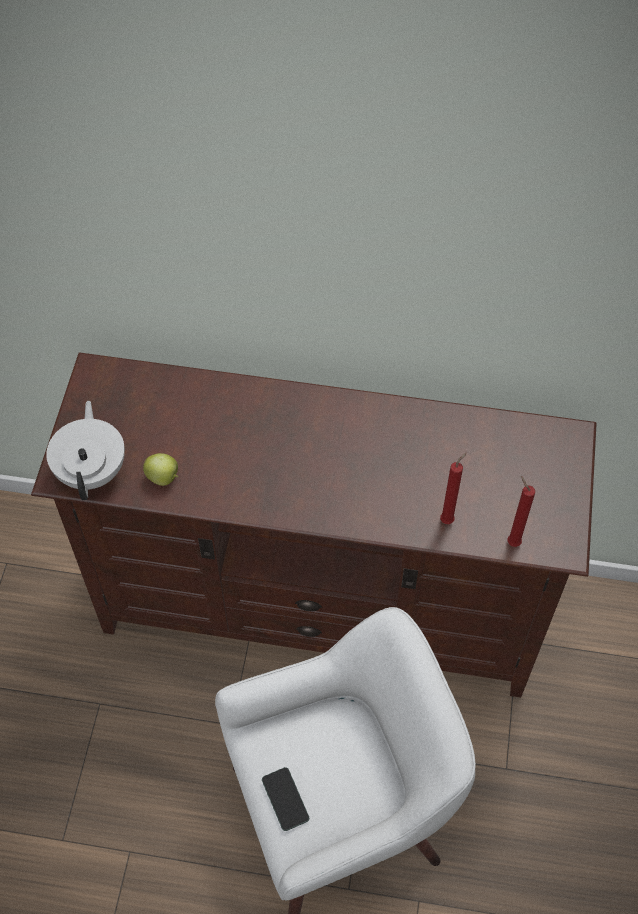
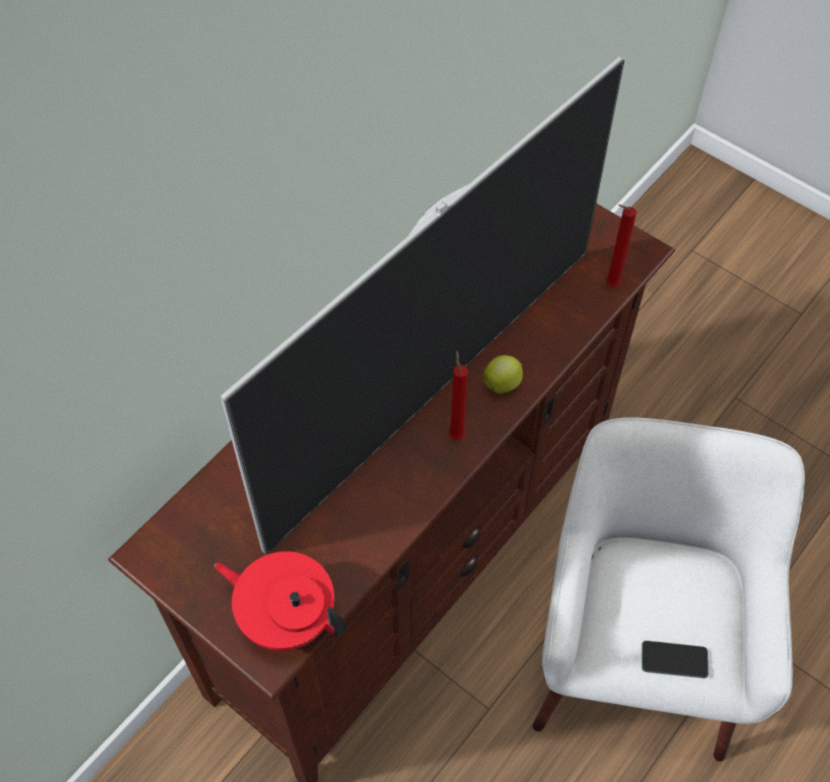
camera: 60 degrees left, 0 degrees up
(92, 470) = (287, 616): white teapot -> red teapot
(164, 477) = (345, 546): apple -> apple (502, 383)
(327, 468) = (433, 389): none -> television
(448, 519) = (556, 320): red candle -> red candle (456, 433)

